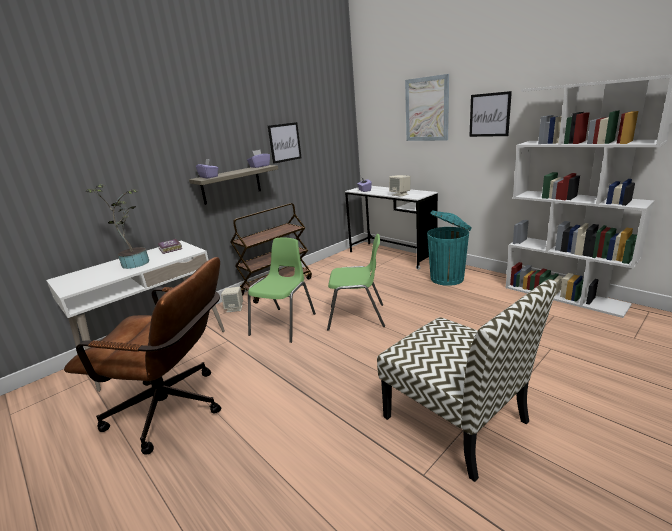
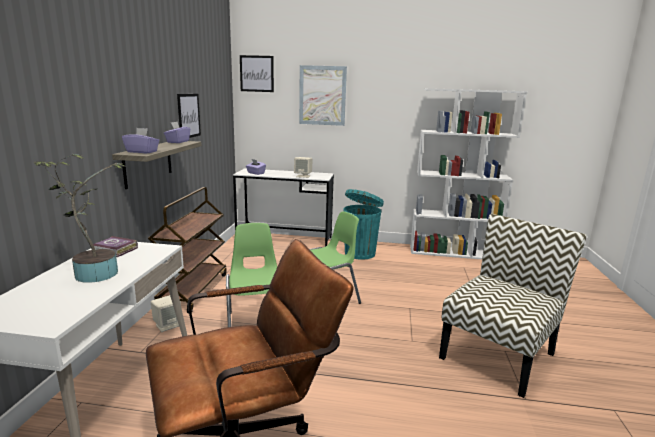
camera: 40 degrees left, 5 degrees down
(457, 420) = (497, 354): chair -> chair turned 60 degrees counterclockwise
(489, 115) = (385, 106): picture -> picture (257, 73)

